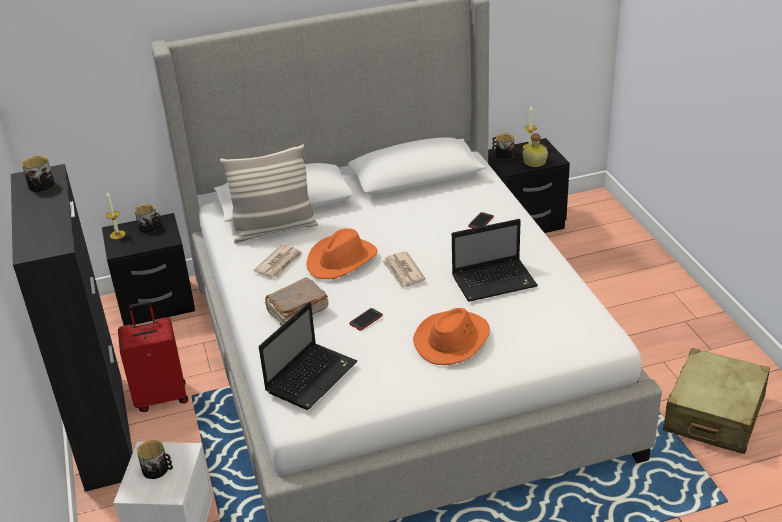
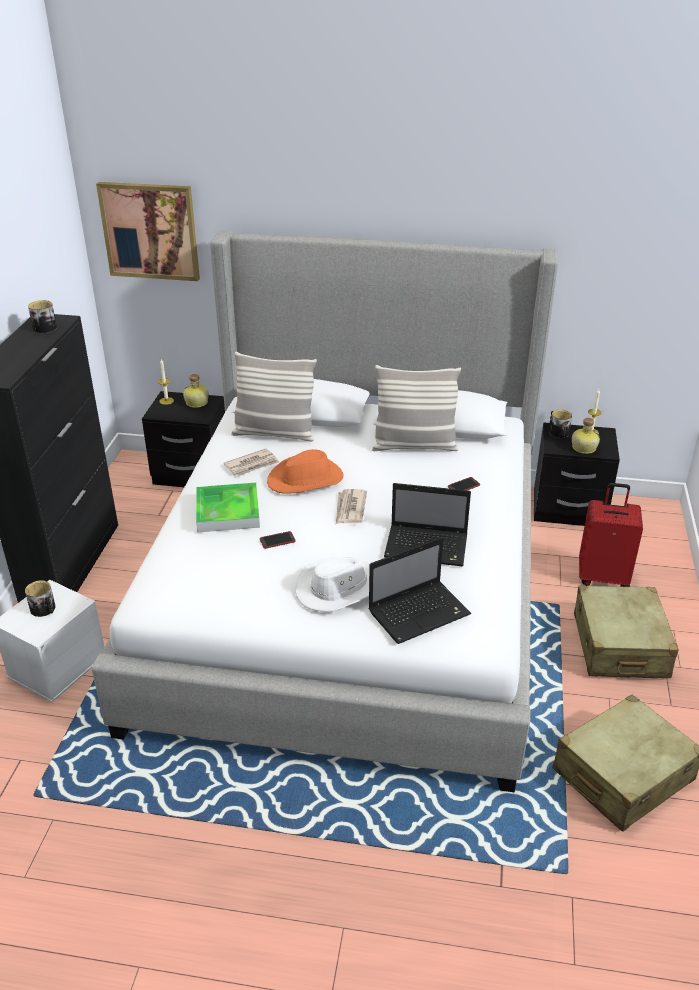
camera: 25 degrees right, 0 degrees up
(70, 60) = (150, 231): none -> picture
(151, 227) = (196, 403): mug -> bottle
(161, 396) = (134, 553): red suitcase -> red suitcase (603, 577)
(297, 311) = (227, 511): brown book -> tray
(312, 376) = (187, 574): laptop -> laptop (420, 612)
(410, 201) = (414, 446): none -> pillow
(452, 340) = (338, 588): orange hat -> white hat
(642, 318) = (619, 646): none -> beige suitcase

